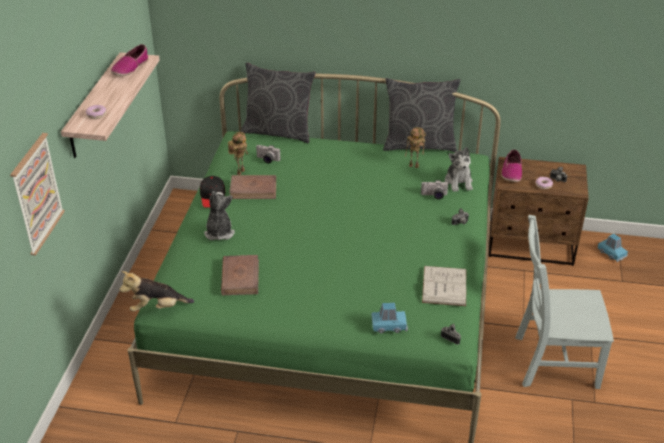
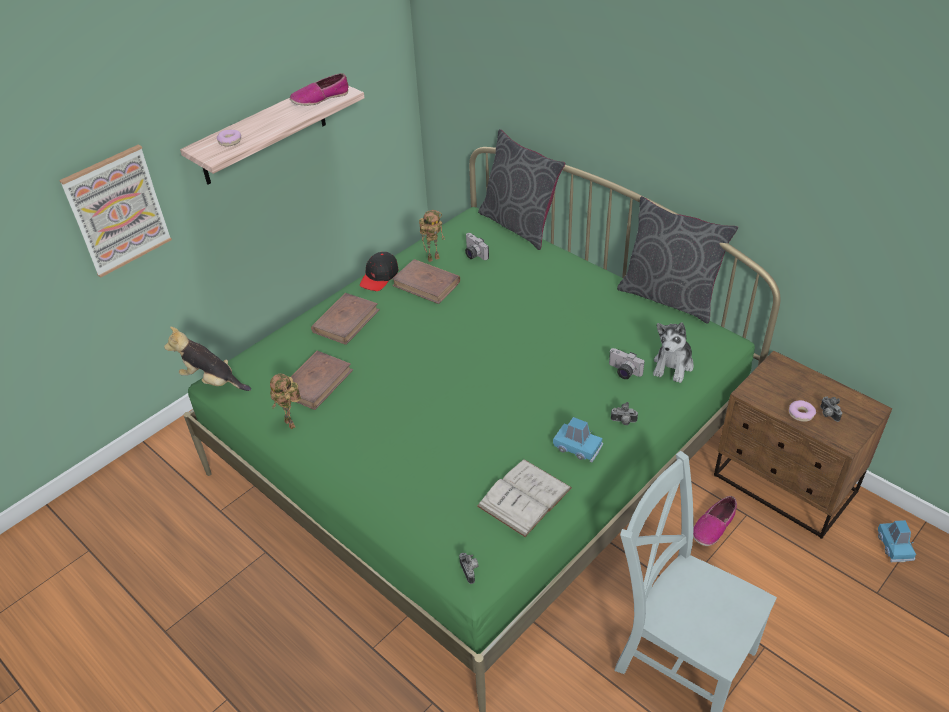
camera: 35 degrees right, 5 degrees up
(219, 232) = (346, 321): plush toy -> brown book
(389, 325) = (413, 517): blue toy car -> blue toy car (577, 447)
(414, 165) = (635, 323): toy robot -> toy robot (292, 424)
(511, 172) = (771, 378): shoe -> shoe (713, 526)

